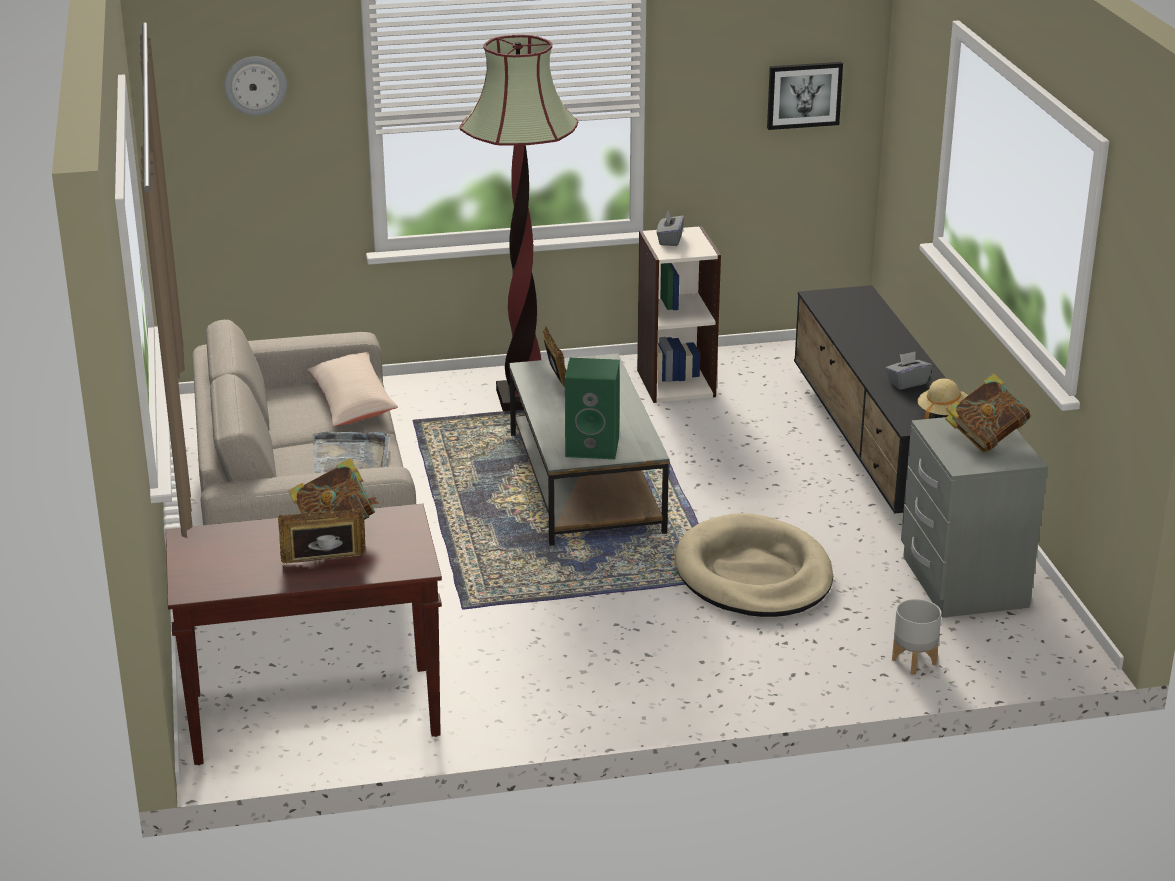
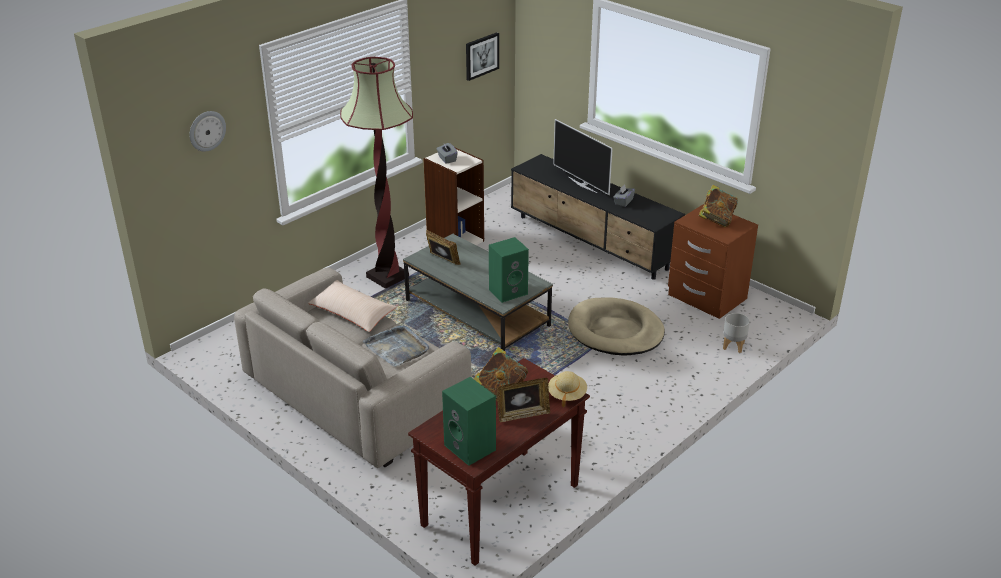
camera: 35 degrees left, 5 degrees up
(211, 573) = (471, 448): none -> green speaker
(324, 564) = (523, 414): picture frame -> picture frame turned 150 degrees counterclockwise
(877, 342) = (583, 184): none -> television
(943, 413) = (658, 212): beige hat -> beige hat (567, 394)
(962, 582) = (706, 297): grey nightstand -> brown nightstand

